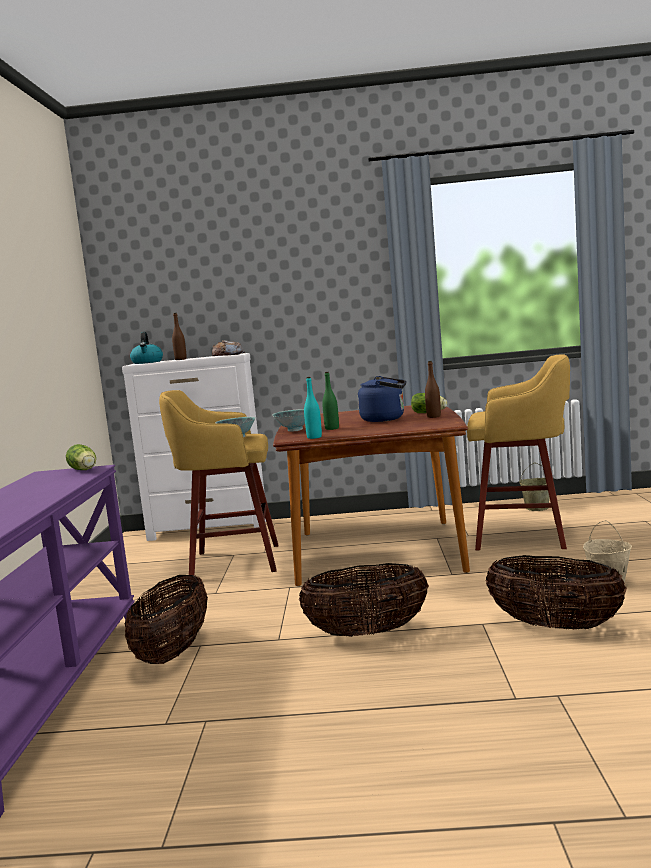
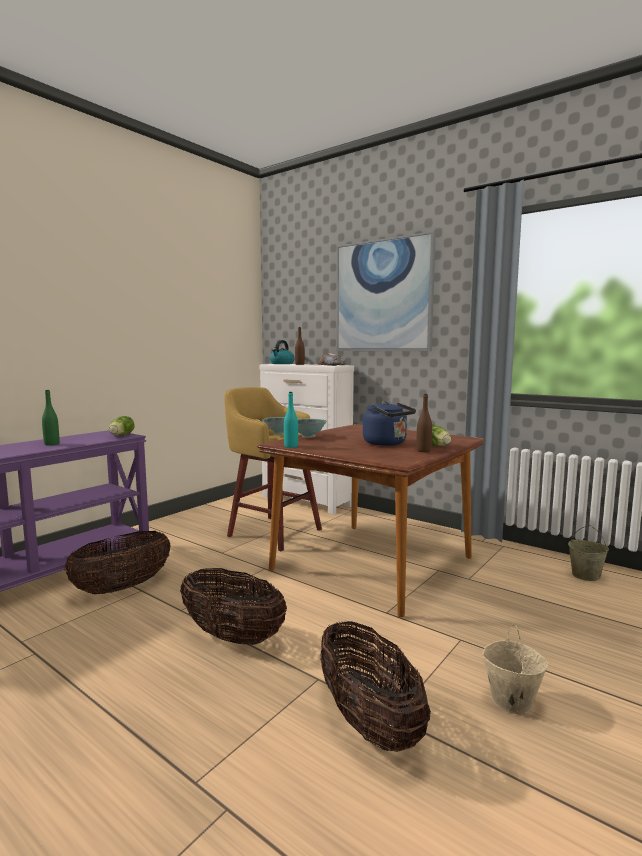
camera: 35 degrees right, 0 degrees up
(278, 270) = (383, 296): none -> picture
(332, 428) = (328, 442): green bottle -> green bottle (52, 444)
(523, 536) = (517, 601): yellow stool -> none

